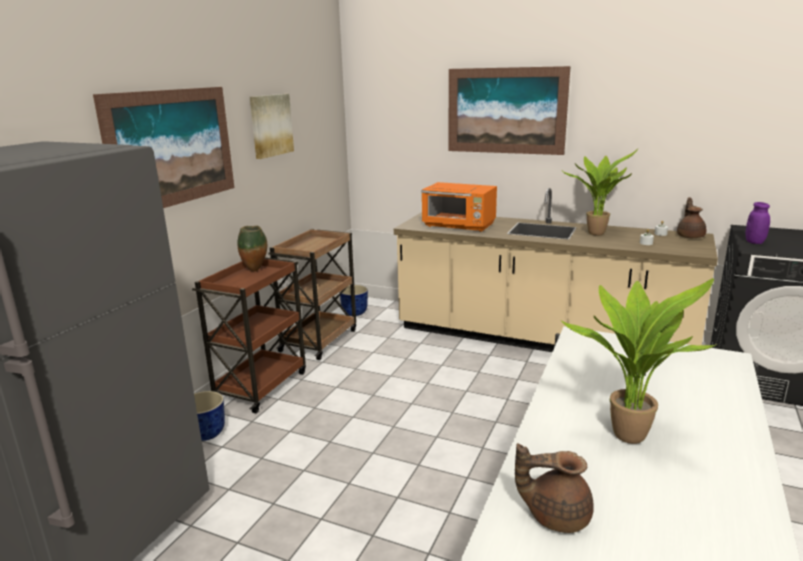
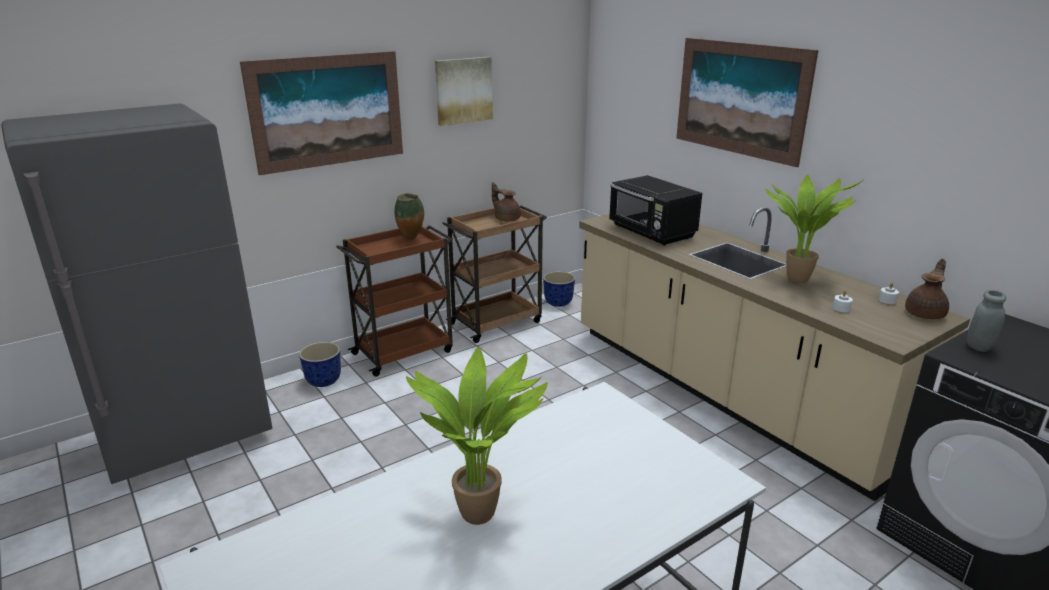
camera: 30 degrees right, 5 degrees up
(459, 226) = (652, 232): orange microwave -> black microwave
(555, 515) = (311, 549): brown teapot -> brown teapot (506, 218)
(754, 242) = (979, 347): purple jar -> grey jar

